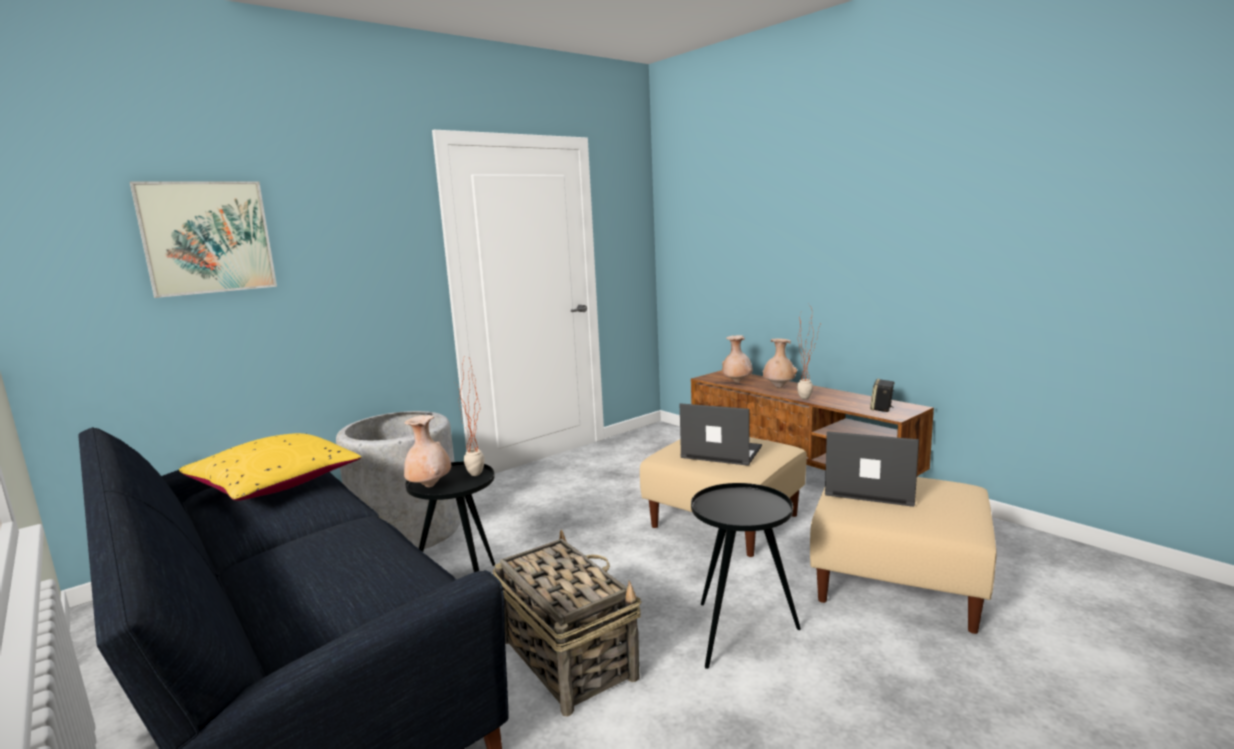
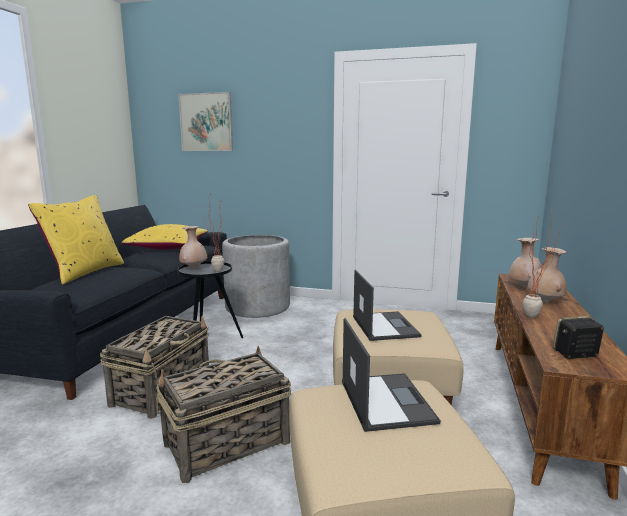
camera: 55 degrees right, 0 degrees up
(309, 563) = (85, 272): none -> yellow pillow
(741, 634) = (225, 444): black side table -> basket

